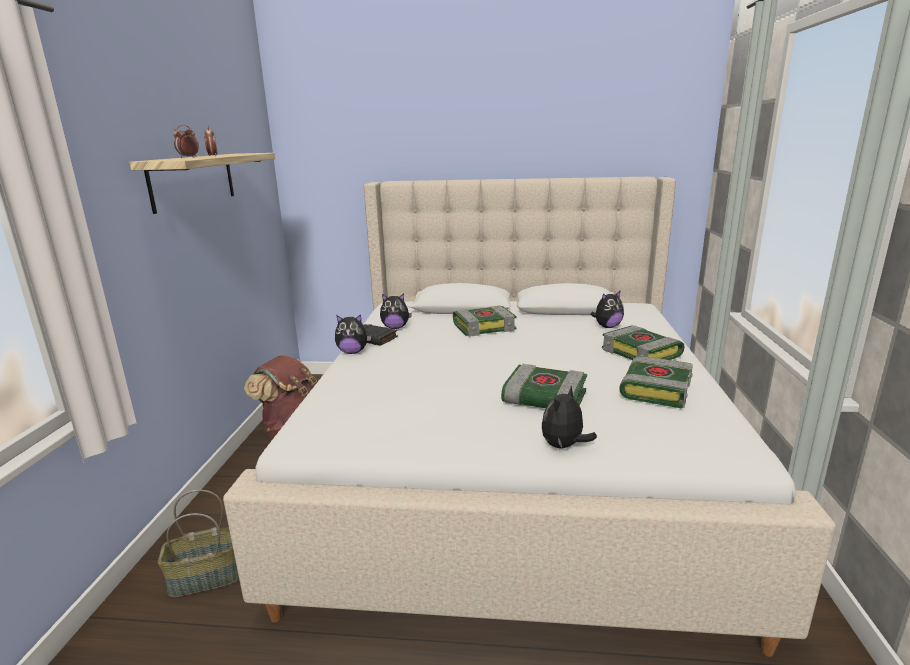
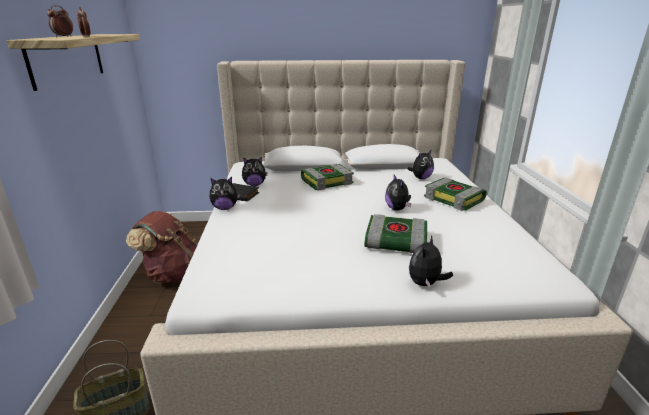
camera: 10 degrees left, 5 degrees up
(561, 361) = (397, 209): none -> plush toy
(654, 389) = (475, 229): book -> none

